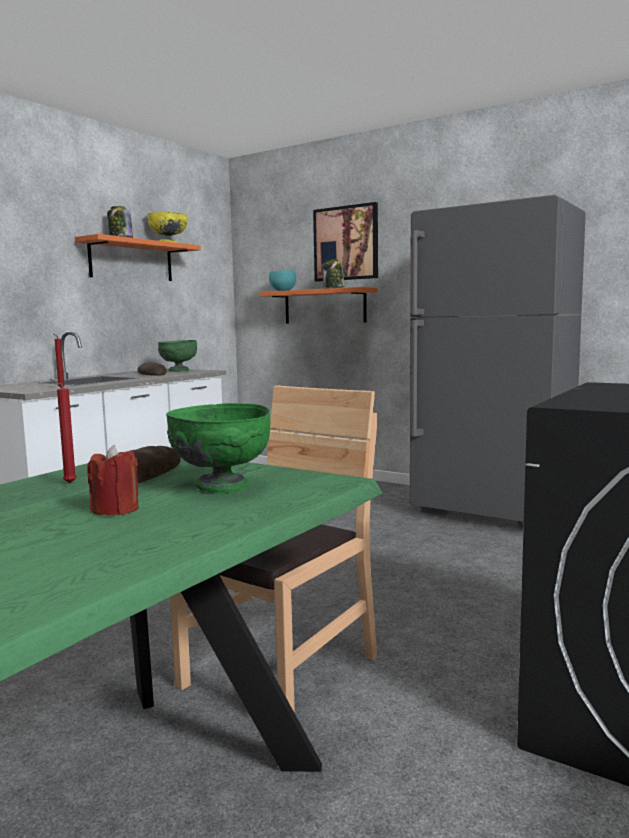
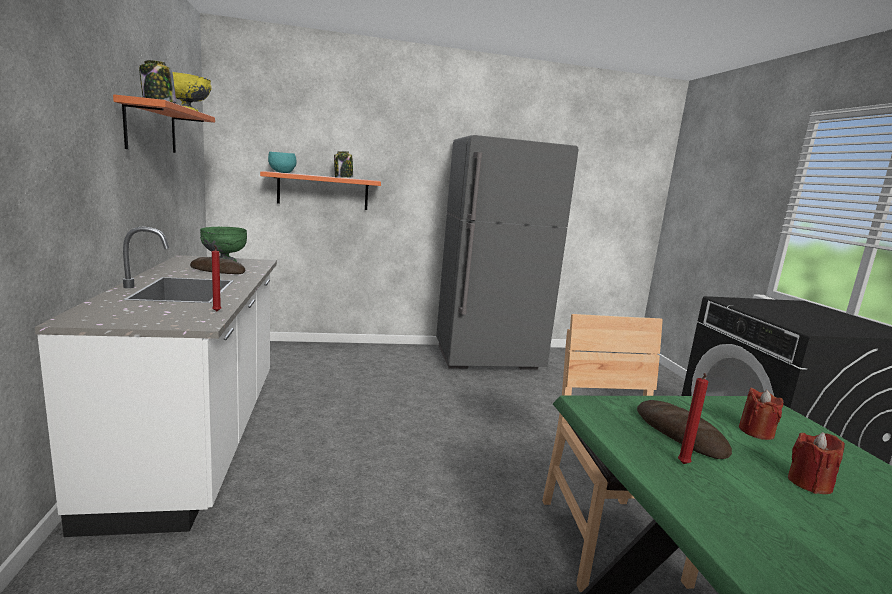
camera: 45 degrees left, 5 degrees up
(221, 487) = (756, 431): green bowl -> red candle
(346, 243) = (350, 136): picture -> none

